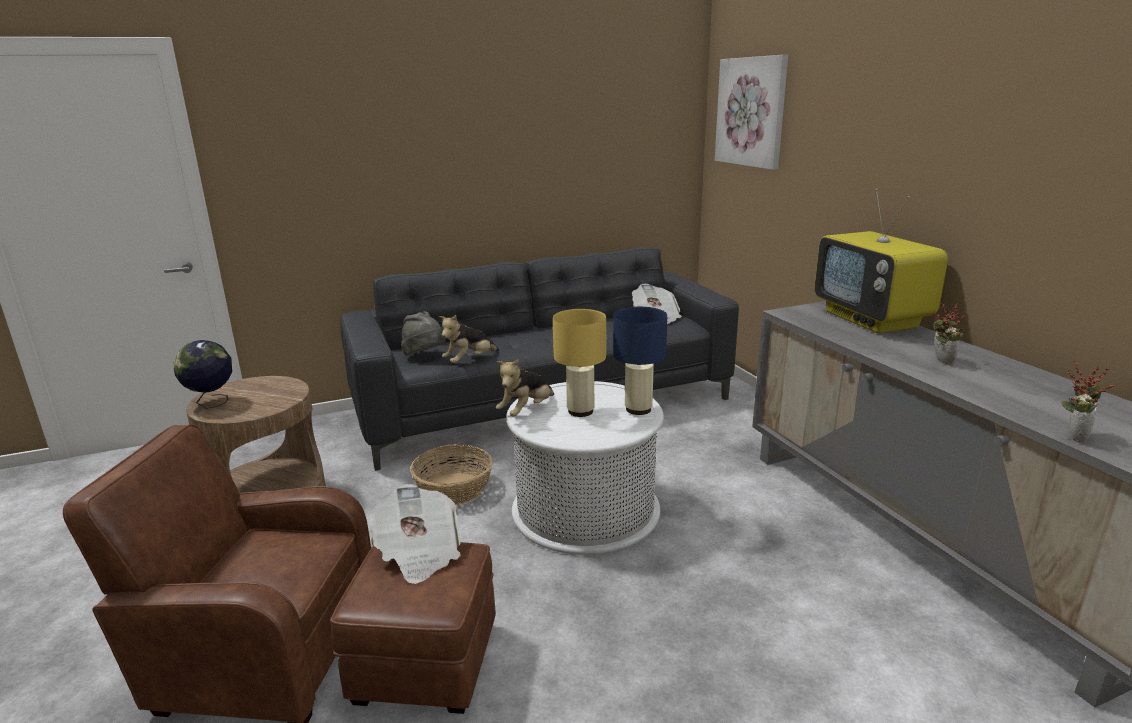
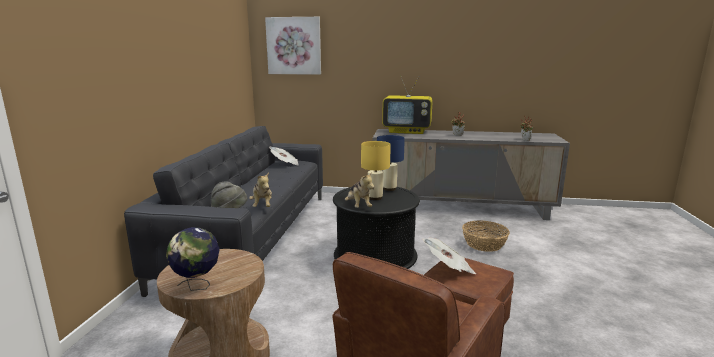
camera: 60 degrees left, 5 degrees down
(453, 489) = (309, 284): basket -> basket (484, 244)
(585, 509) = (375, 255): white coffee table -> black coffee table

